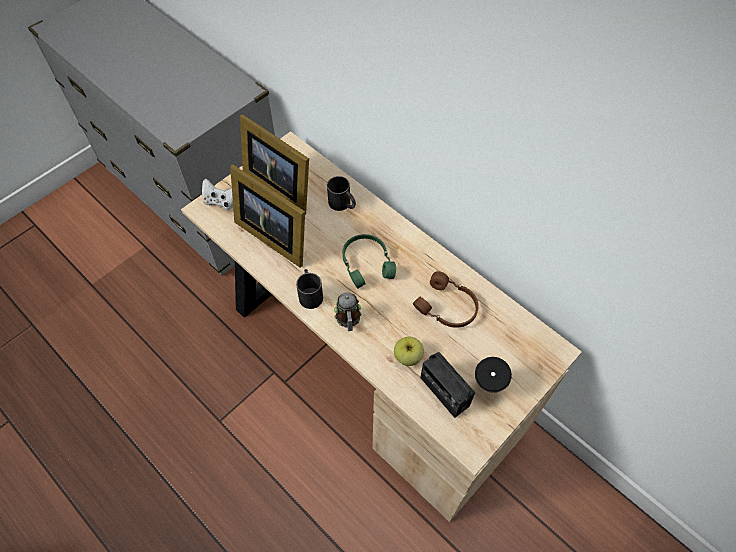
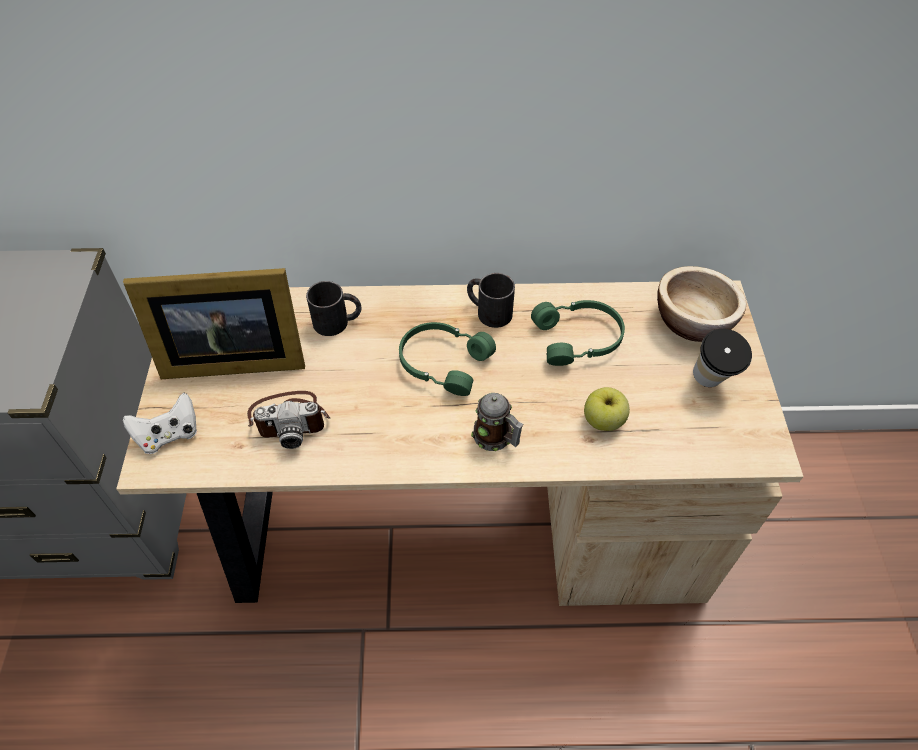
camera: 45 degrees left, 5 degrees down
(273, 234) = (290, 418): picture frame -> camera
(310, 293) = (417, 447): black mug -> black mug (488, 311)
(444, 392) = (679, 423): radio -> none
(447, 307) = (579, 339): brown headphones -> green headphones
(522, 349) = (692, 320): none -> bowl

